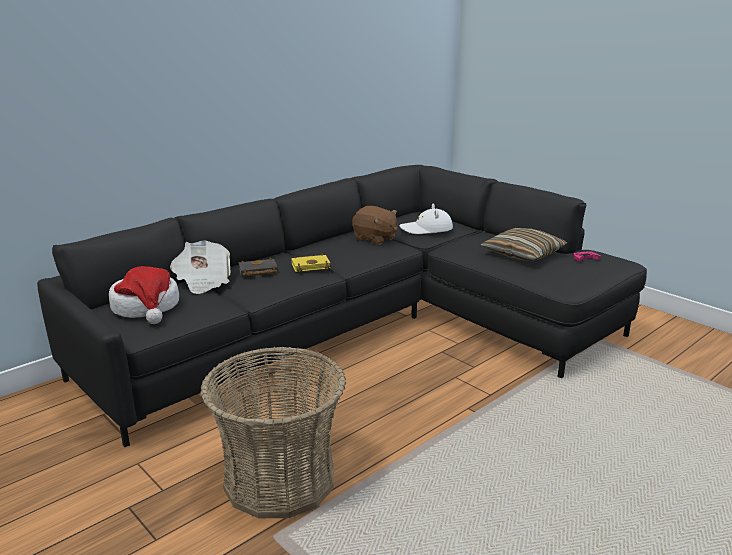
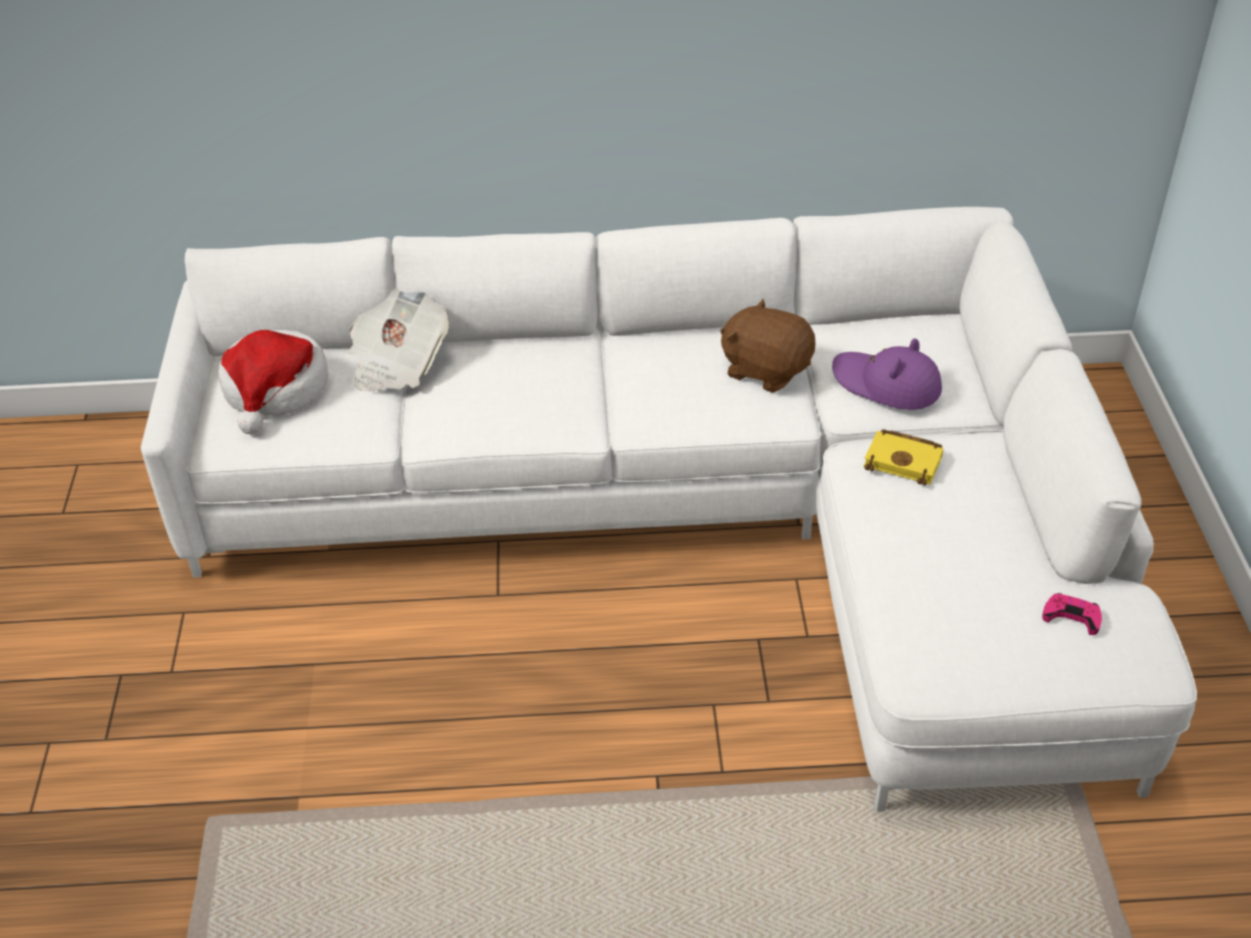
camera: 40 degrees right, 20 degrees up
(257, 272) = (487, 376): black book -> none
(280, 479) = (297, 739): basket -> none
(311, 266) = (579, 398): yellow book -> yellow book (905, 461)
(365, 328) = (699, 520): black sofa -> white sofa
(375, 239) = (766, 370): brown plush toy -> brown plush toy turned 135 degrees clockwise
(426, 229) = (886, 384): white hat -> purple hat
(523, 254) = (968, 543): pillow -> none

